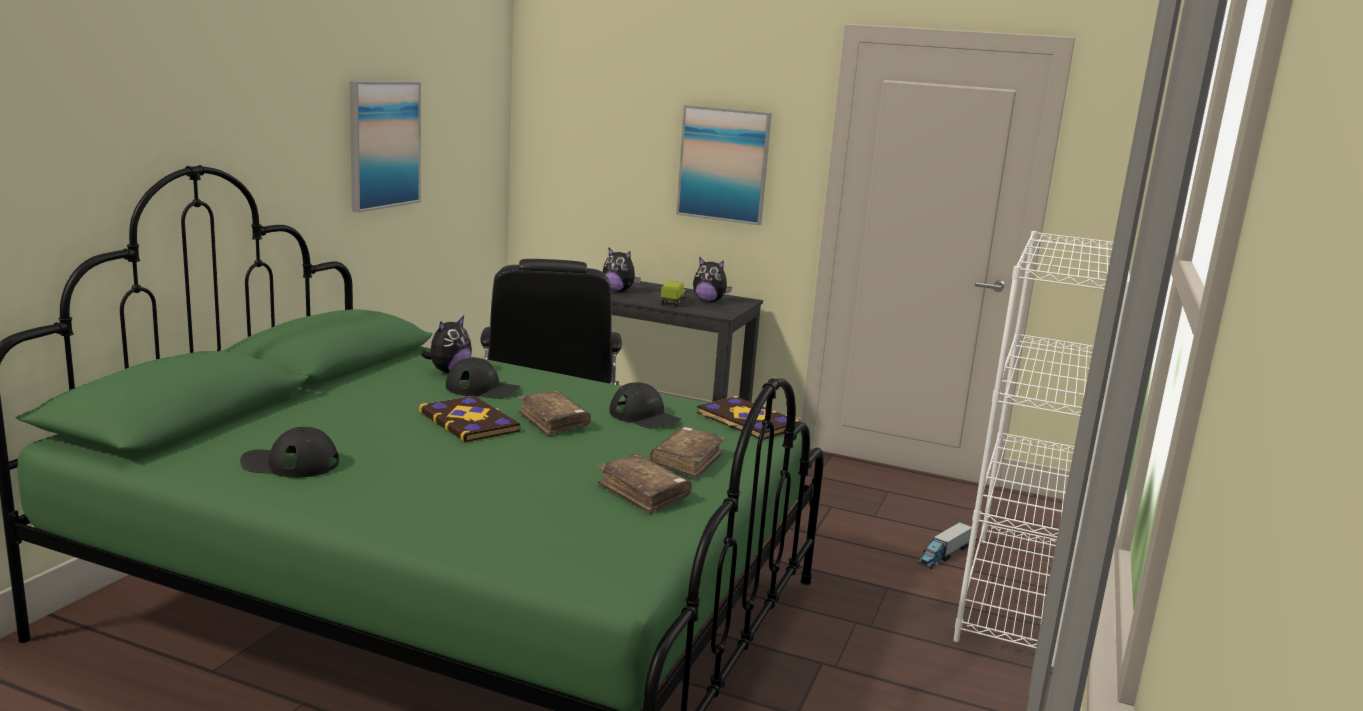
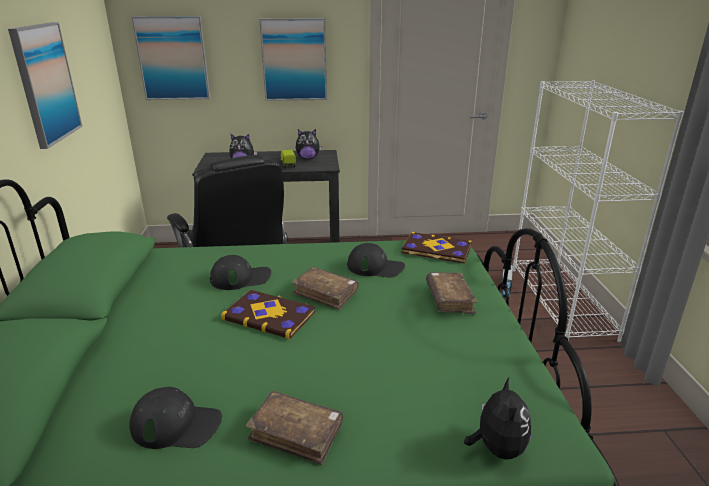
camera: 25 degrees left, 10 degrees up
(290, 464) = (177, 425): black cap -> black cap turned 150 degrees counterclockwise
(448, 371) = (196, 268): plush toy -> plush toy (497, 448)
(574, 144) = (173, 58): none -> picture
(643, 493) = (462, 342): brown book -> brown book (296, 433)

